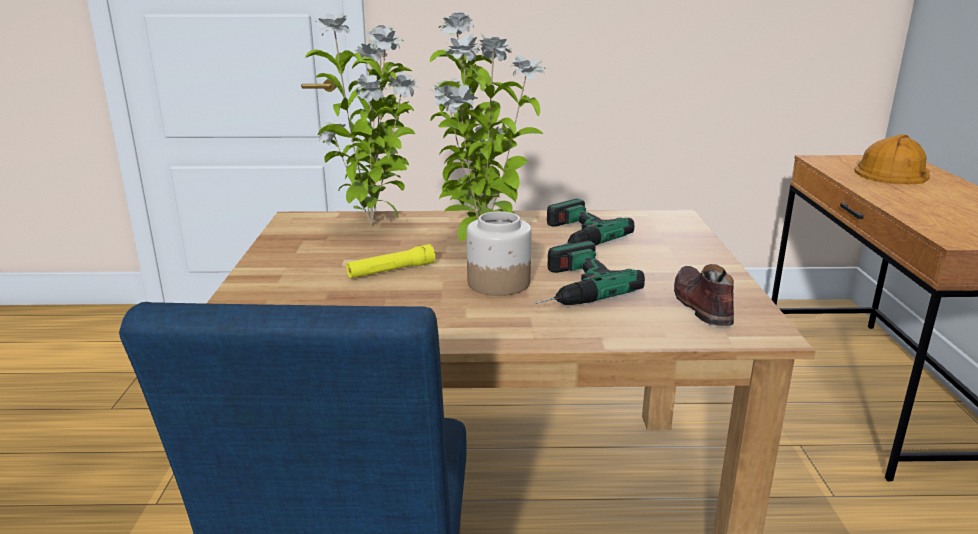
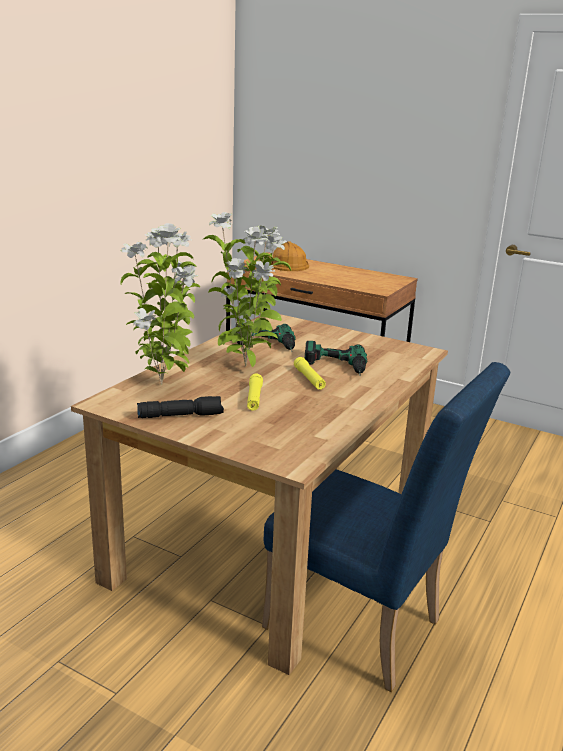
camera: 60 degrees left, 0 degrees up
(300, 252) = (181, 415): none -> black flashlight
(497, 283) = (309, 379): jar -> yellow flashlight
(700, 304) = (386, 351): brown shoe -> none

